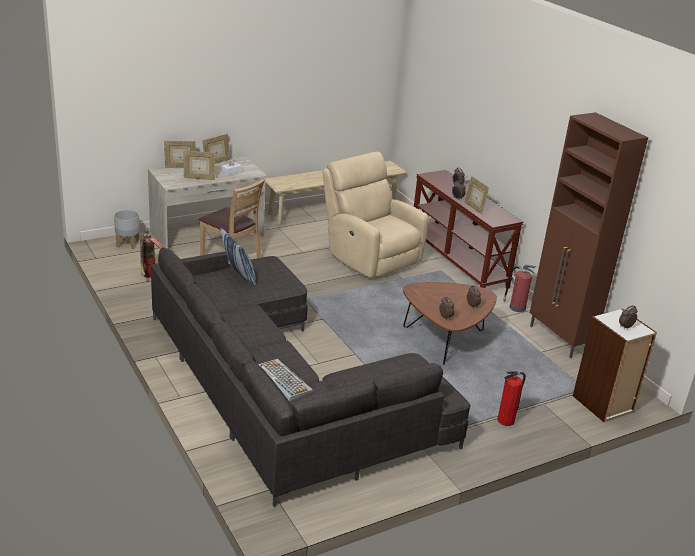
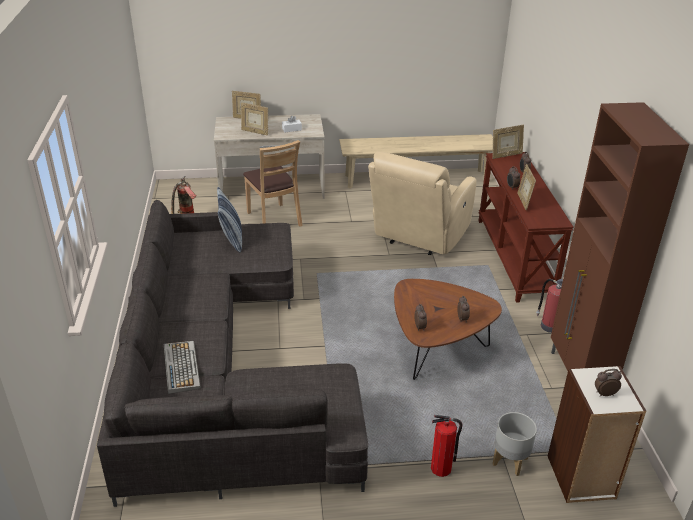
camera: 25 degrees right, 5 degrees up
(127, 244) = (192, 188): grey planter -> grey planter (510, 461)
(216, 162) = (286, 117): picture frame -> picture frame (506, 155)
(370, 257) = (418, 237): beige armchair -> beige armchair turned 135 degrees counterclockwise

